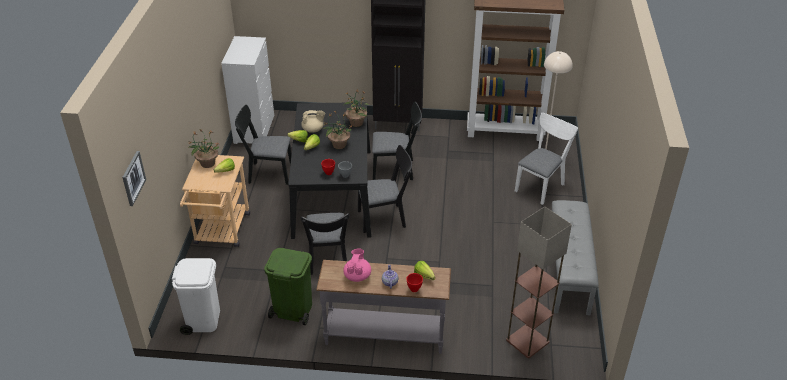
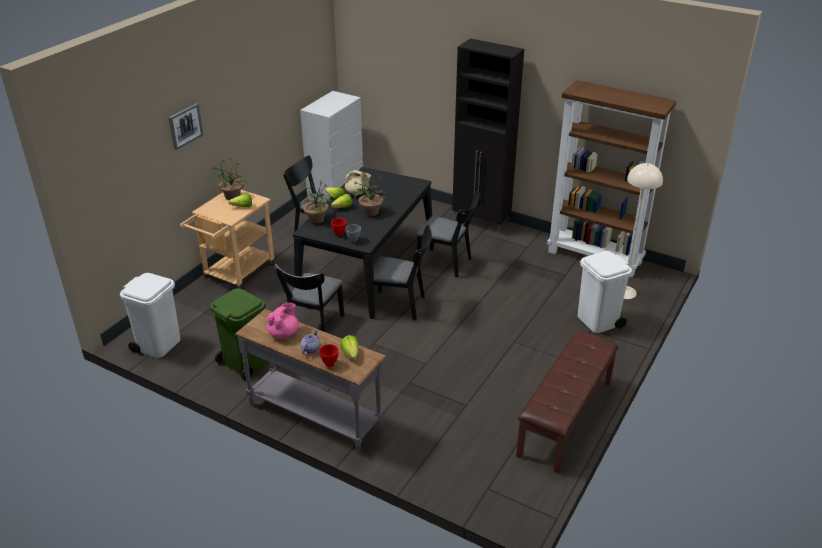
camera: 25 degrees right, 5 degrees down
(133, 178) = (101, 170): picture -> picture (185, 126)
(356, 122) = (405, 196): potted plant -> potted plant (317, 219)
(527, 340) = (463, 475): floor lamp -> none
(541, 185) = (598, 321): white chair -> white trash can
(569, 271) = (566, 418): grey bench -> brown bench

